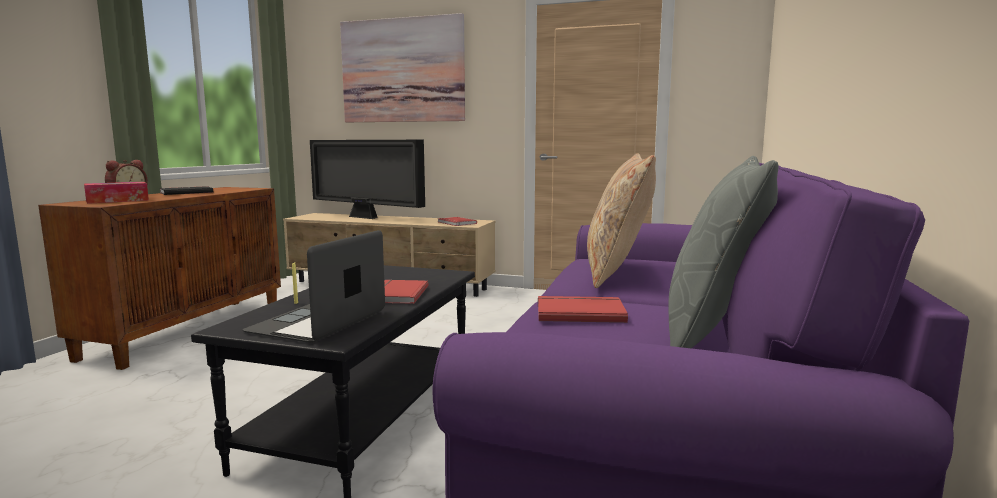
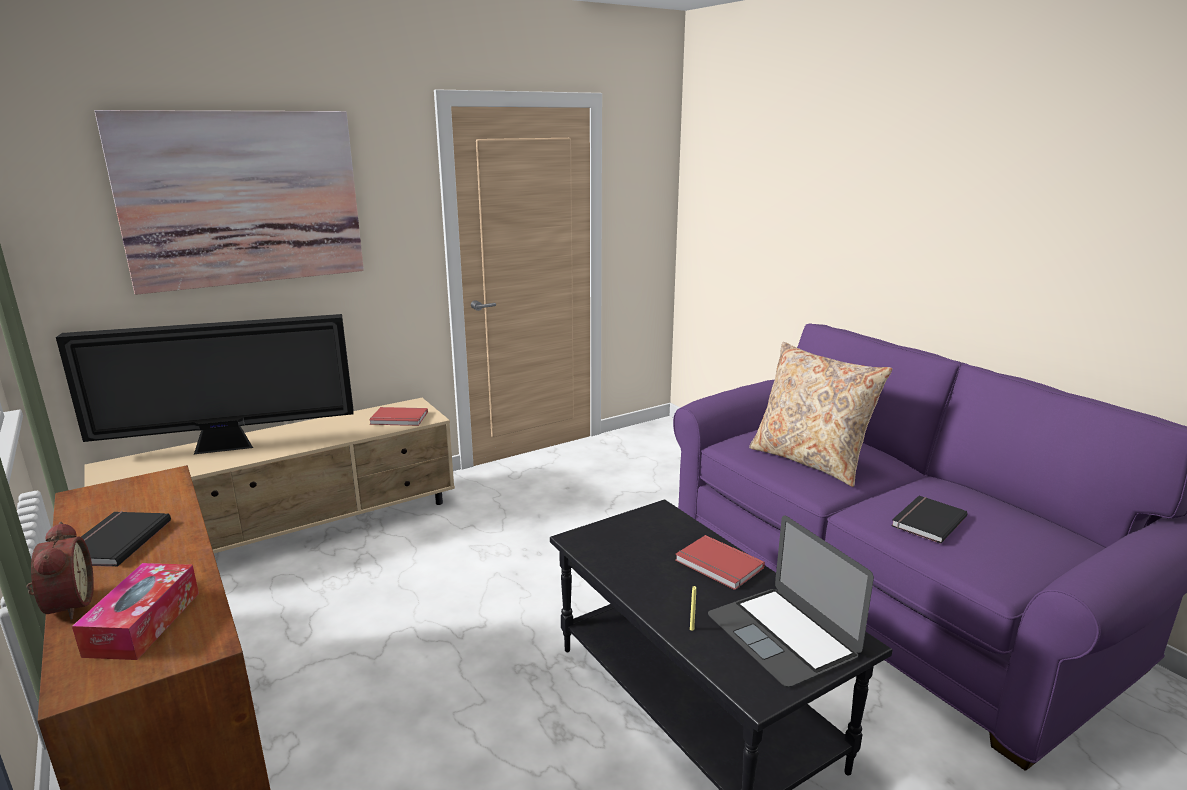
camera: 50 degrees left, 10 degrees up
(579, 312) = (926, 521): red book -> black book
(712, 332) = (1000, 502): grey pillow -> none

